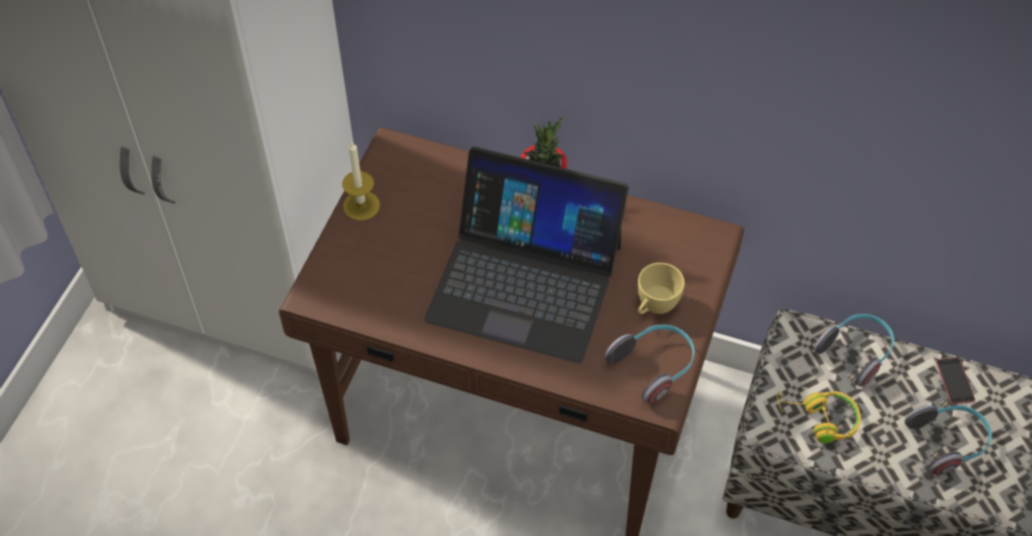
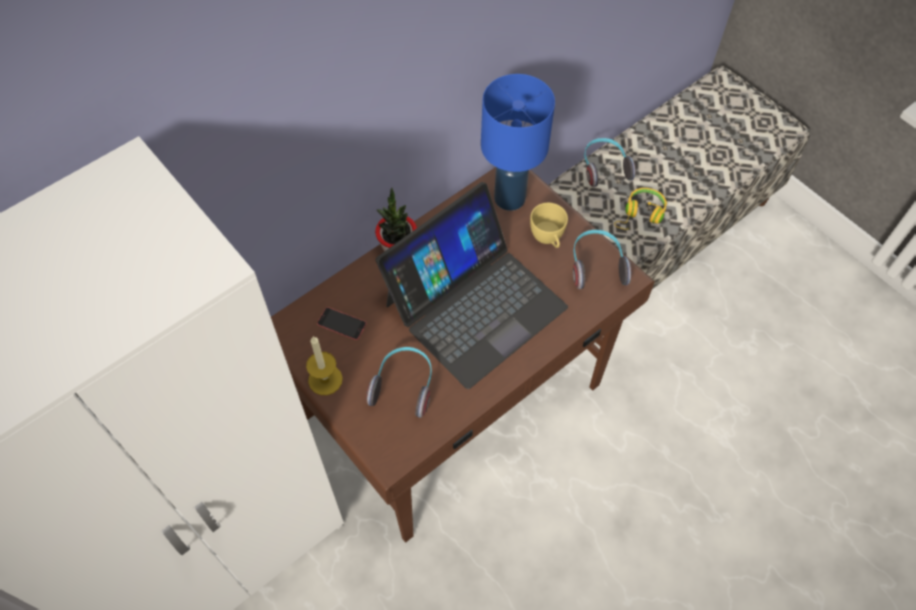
camera: 60 degrees left, 5 degrees up
(679, 249) = (509, 199): none -> blue table lamp
(948, 442) = (693, 161): headphones -> headphones (404, 385)
(955, 381) = (654, 133): phone -> phone (341, 324)

